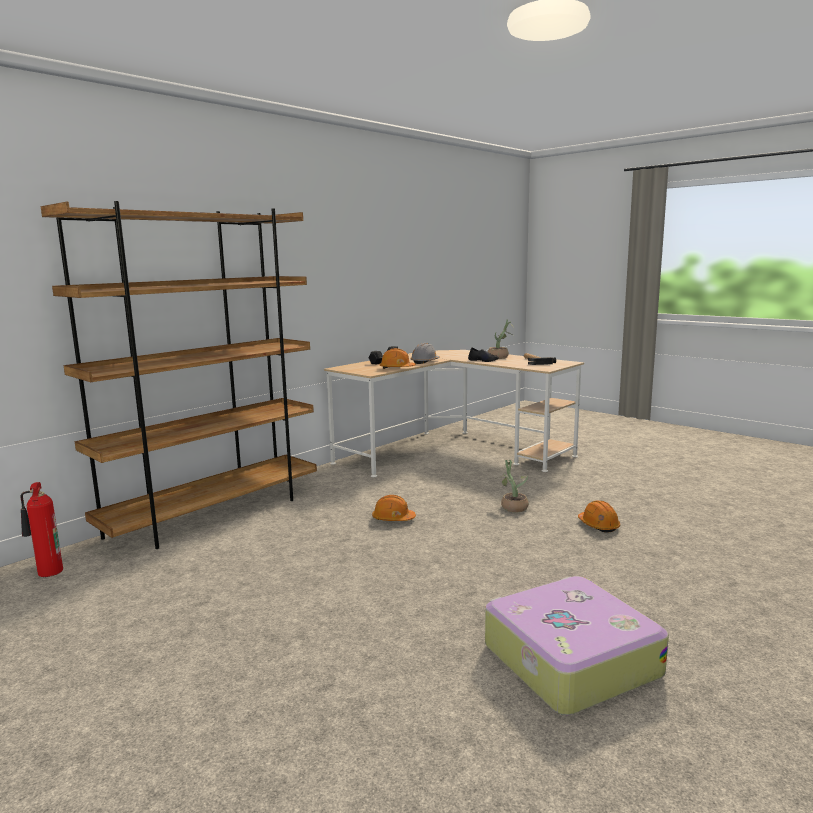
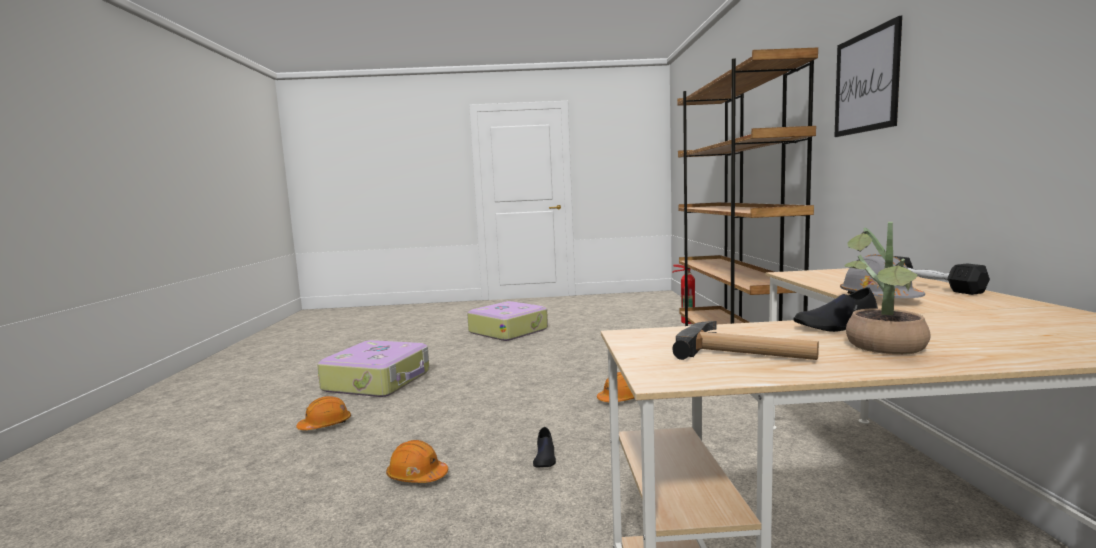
camera: 135 degrees right, 5 degrees down
(199, 717) = (508, 330): none -> suitcase
(301, 252) = (866, 82): none -> picture
(397, 368) = (815, 282): orange hard hat -> orange hard hat (325, 425)
(512, 507) = (545, 458): potted plant -> black shoe

